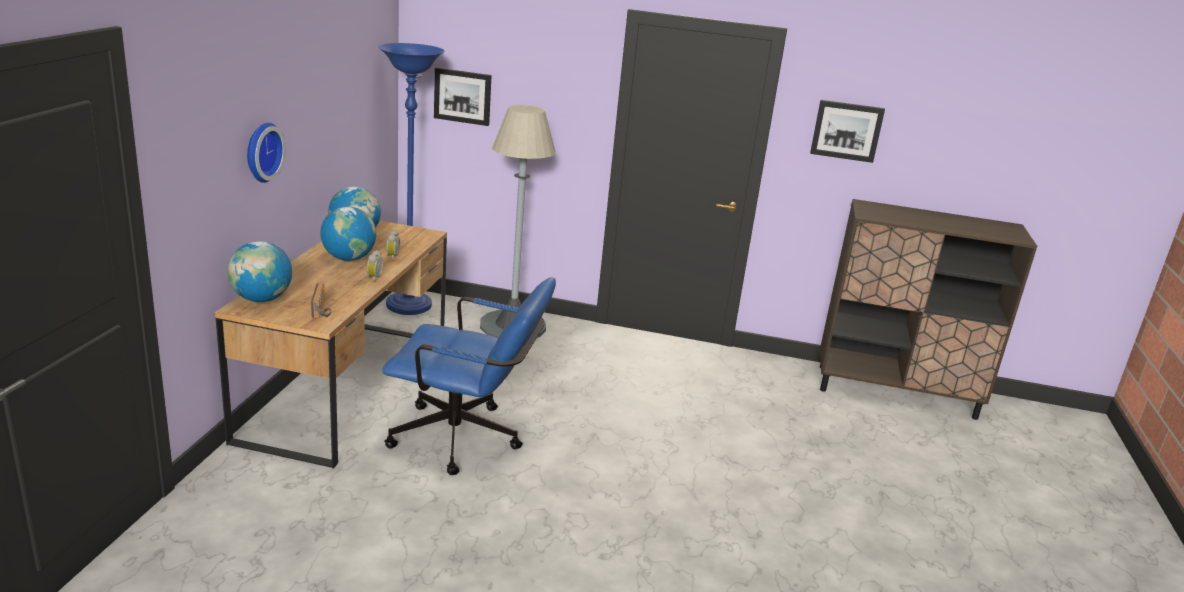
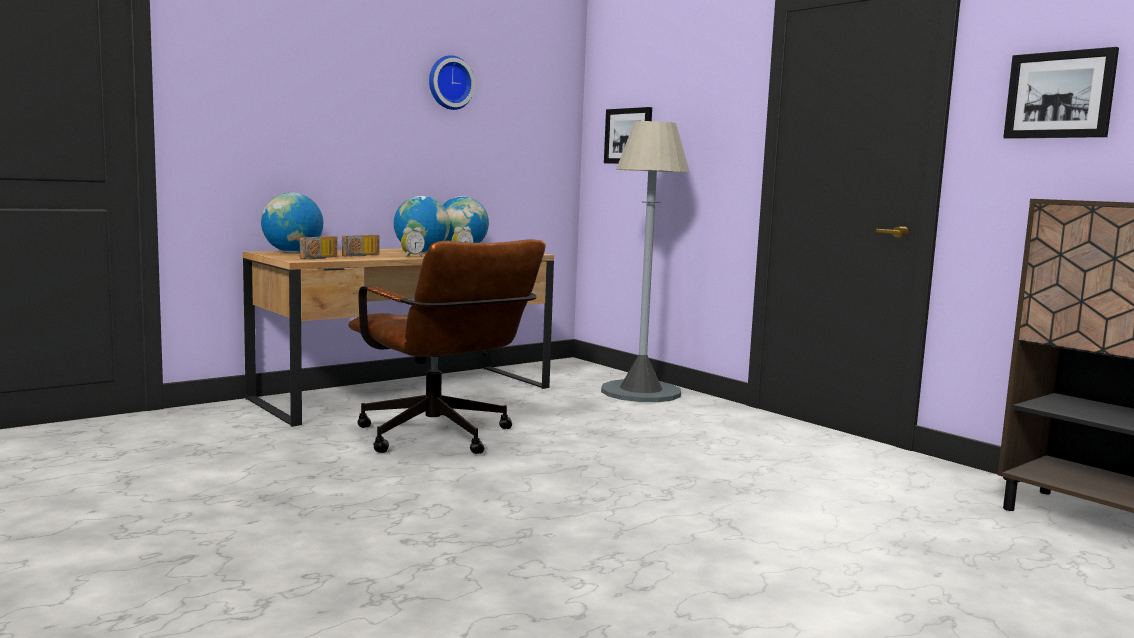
camera: 40 degrees right, 15 degrees down
(261, 151) = (336, 124): wall clock -> wall clock (449, 83)
(333, 288) = (362, 255): none -> radio
(409, 306) = (558, 367): blue floor lamp -> none
(466, 440) = (441, 439): blue office chair -> brown office chair

